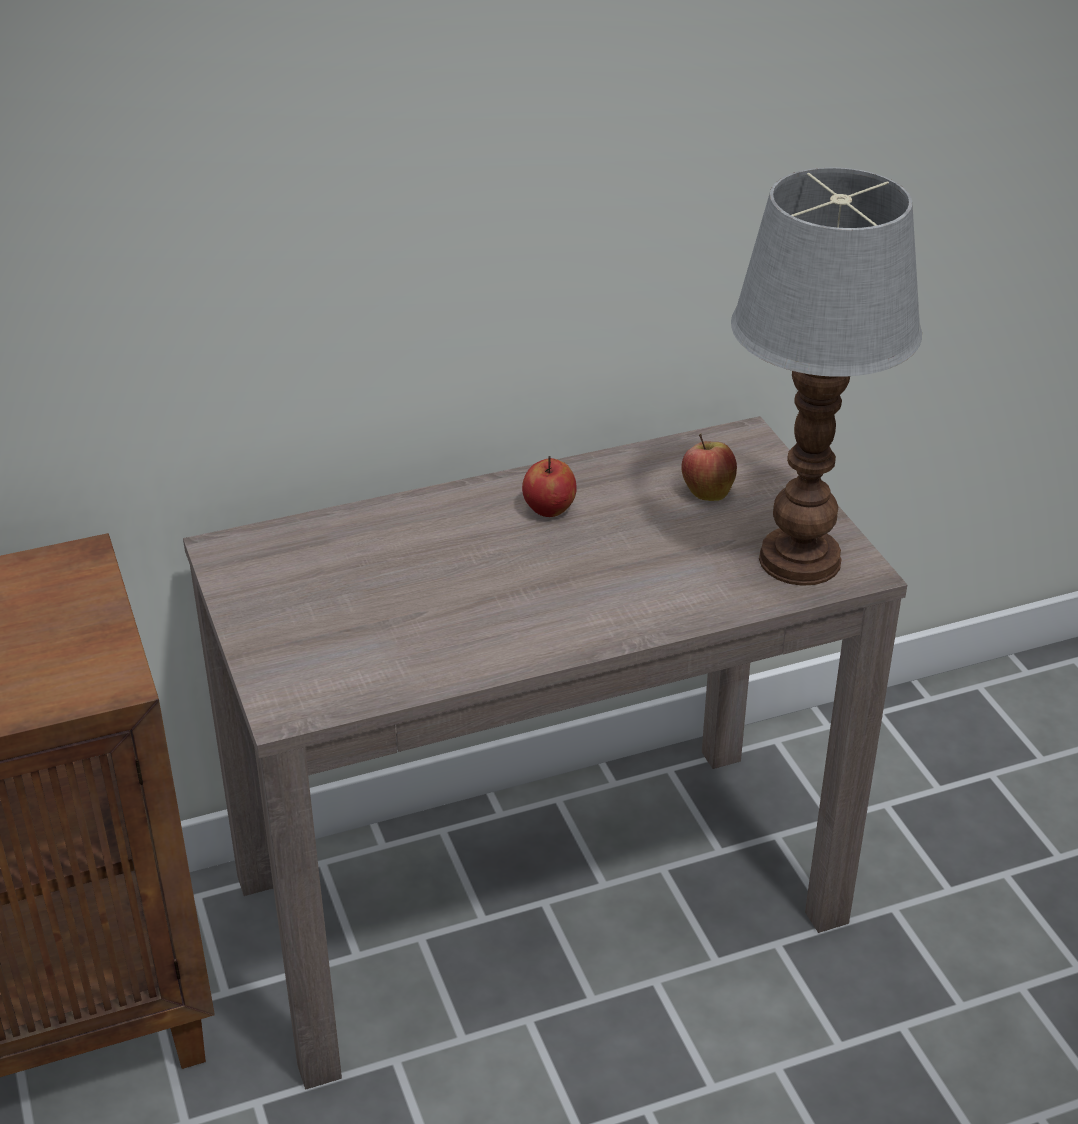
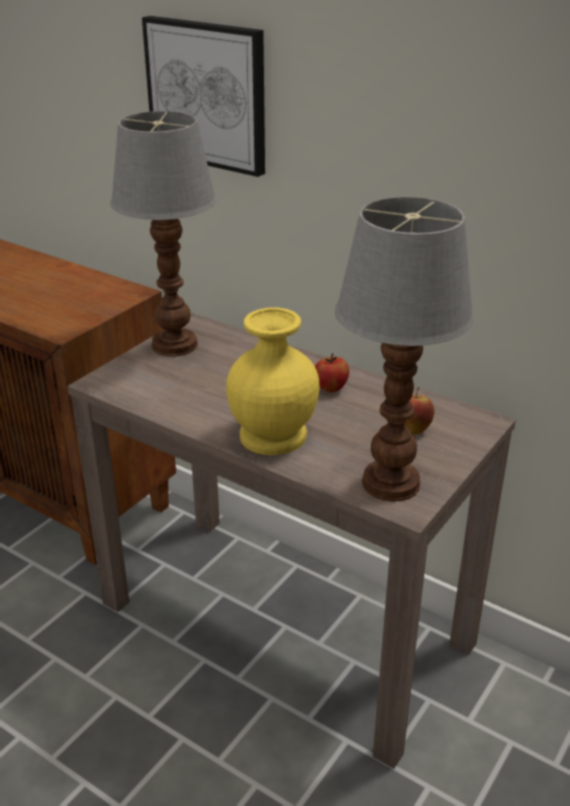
camera: 55 degrees right, 5 degrees down
(171, 149) = (207, 94): none -> picture
(261, 593) = (174, 344): none -> table lamp
(609, 605) = (271, 436): none -> yellow vase

